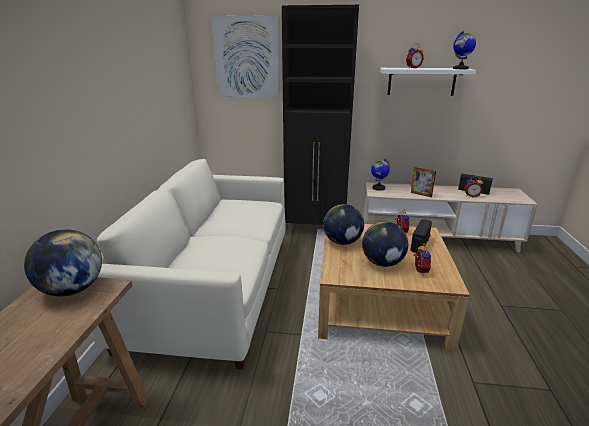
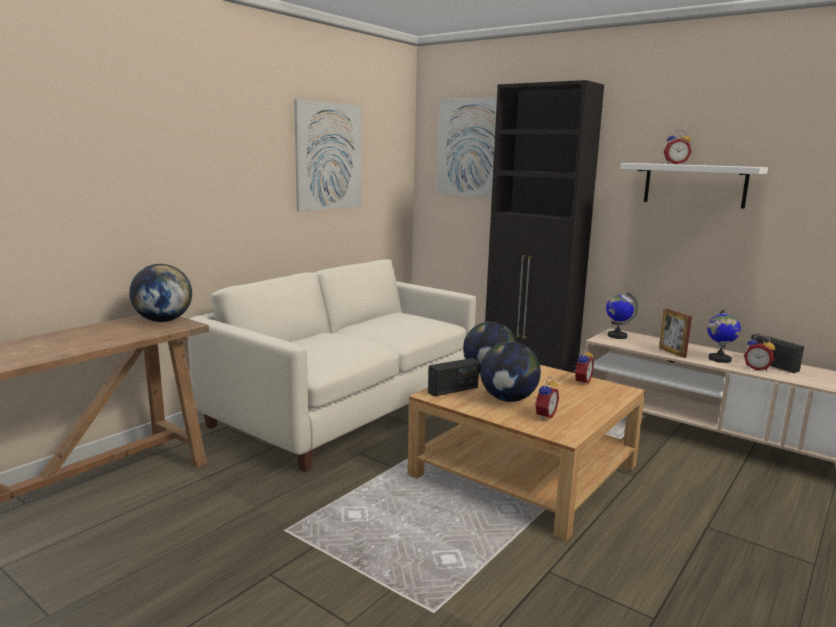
camera: 30 degrees right, 10 degrees down
(144, 75) = (328, 156): none -> picture
(420, 244) = (588, 397): radio -> radio (453, 390)
(460, 69) = (742, 166): globe -> globe (719, 359)

